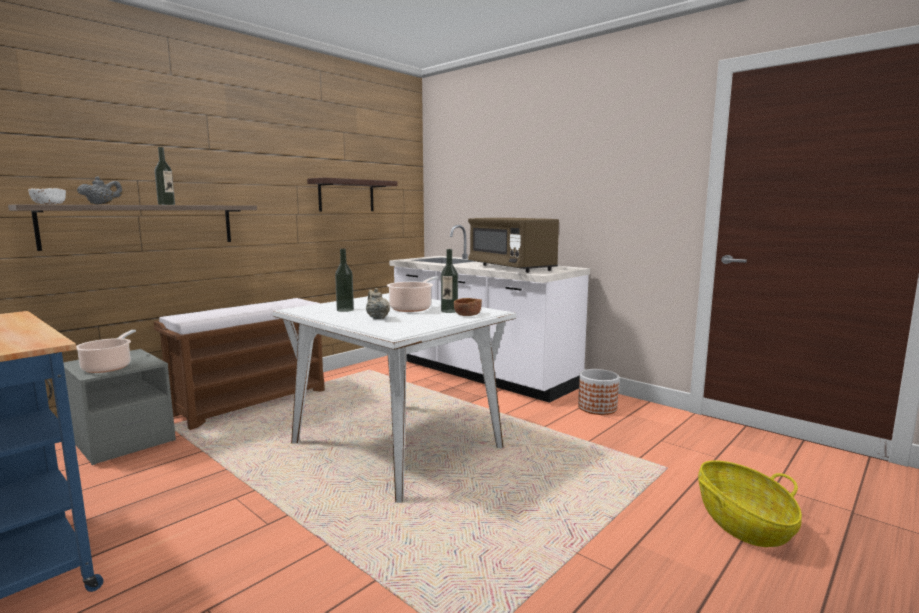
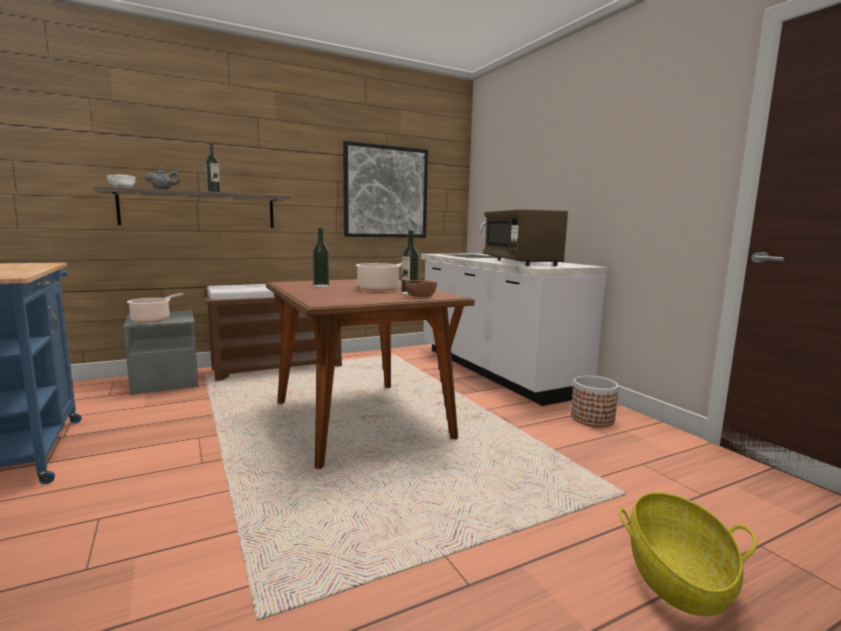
camera: 20 degrees right, 0 degrees up
(346, 195) = (386, 192): shelf -> picture
(377, 318) = (334, 292): beige teapot -> none
(395, 445) = (360, 419): white dining table -> brown dining table

